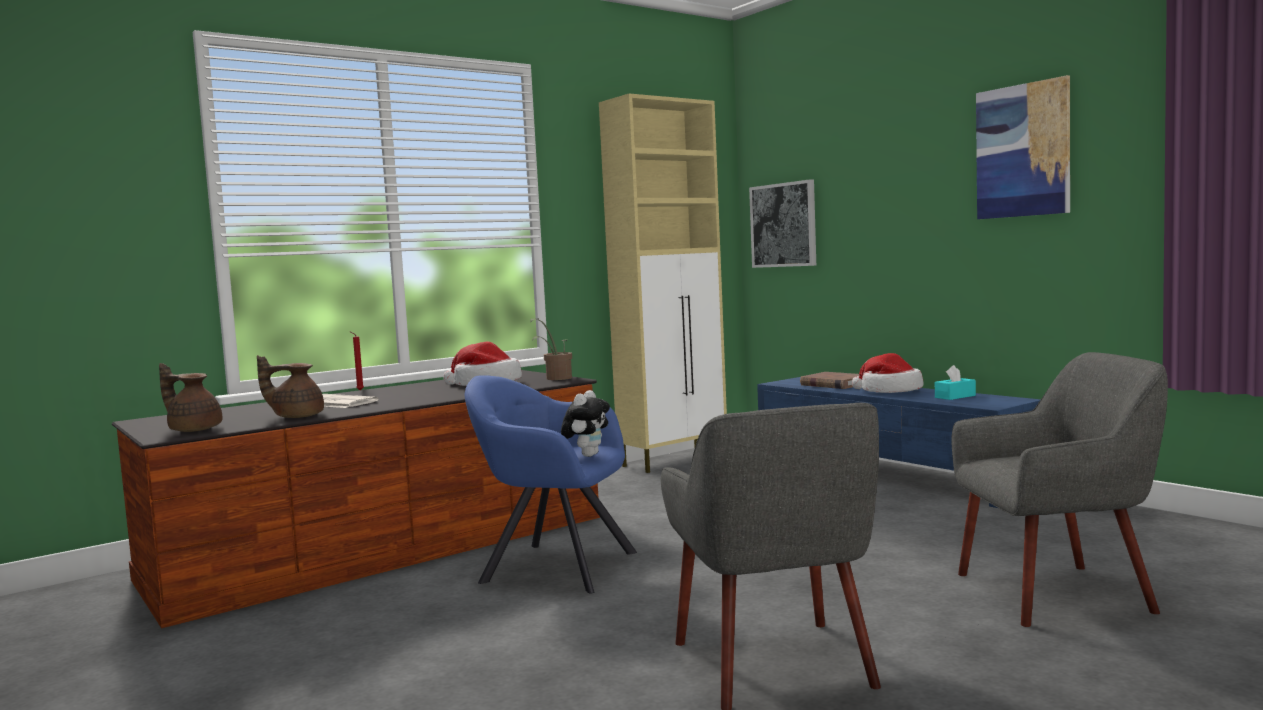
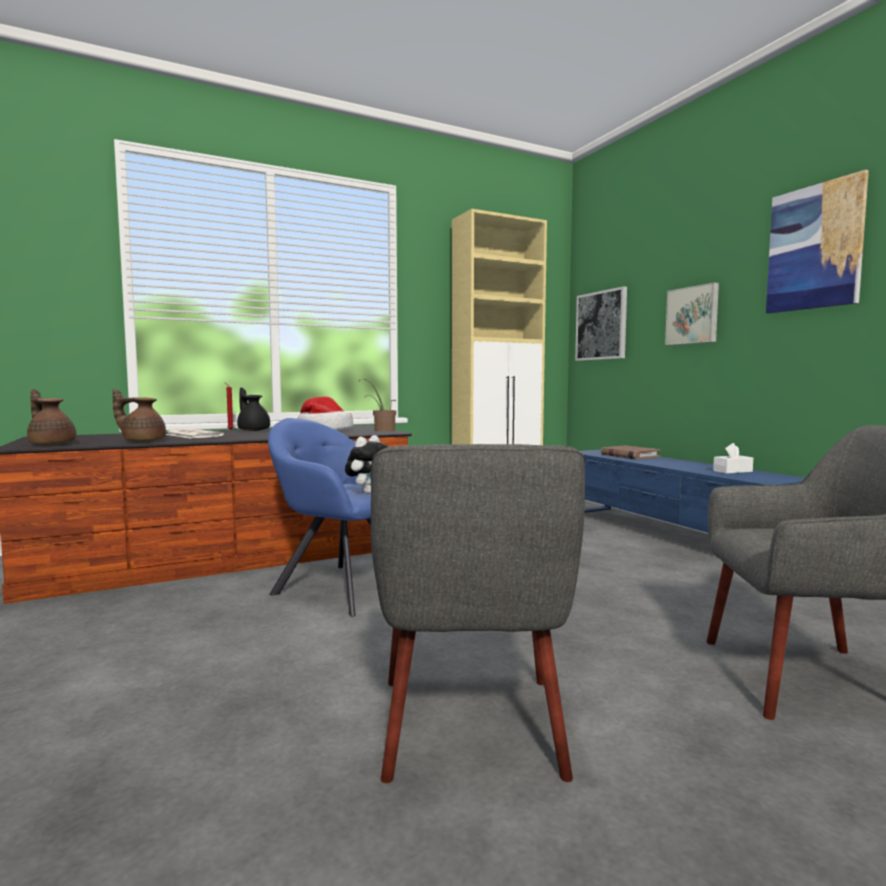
camera: 10 degrees right, 0 degrees up
(393, 389) = (253, 430): none -> black teapot
(889, 391) = (674, 463): hat -> none
(896, 217) = (693, 315): none -> picture
(955, 396) = (732, 471): turquoise tissue box -> white tissue box

